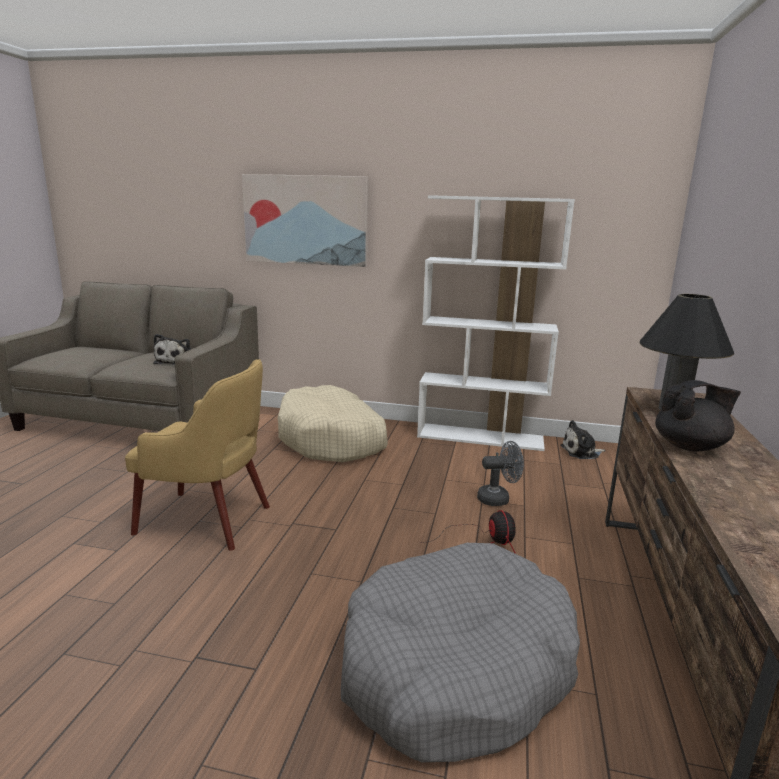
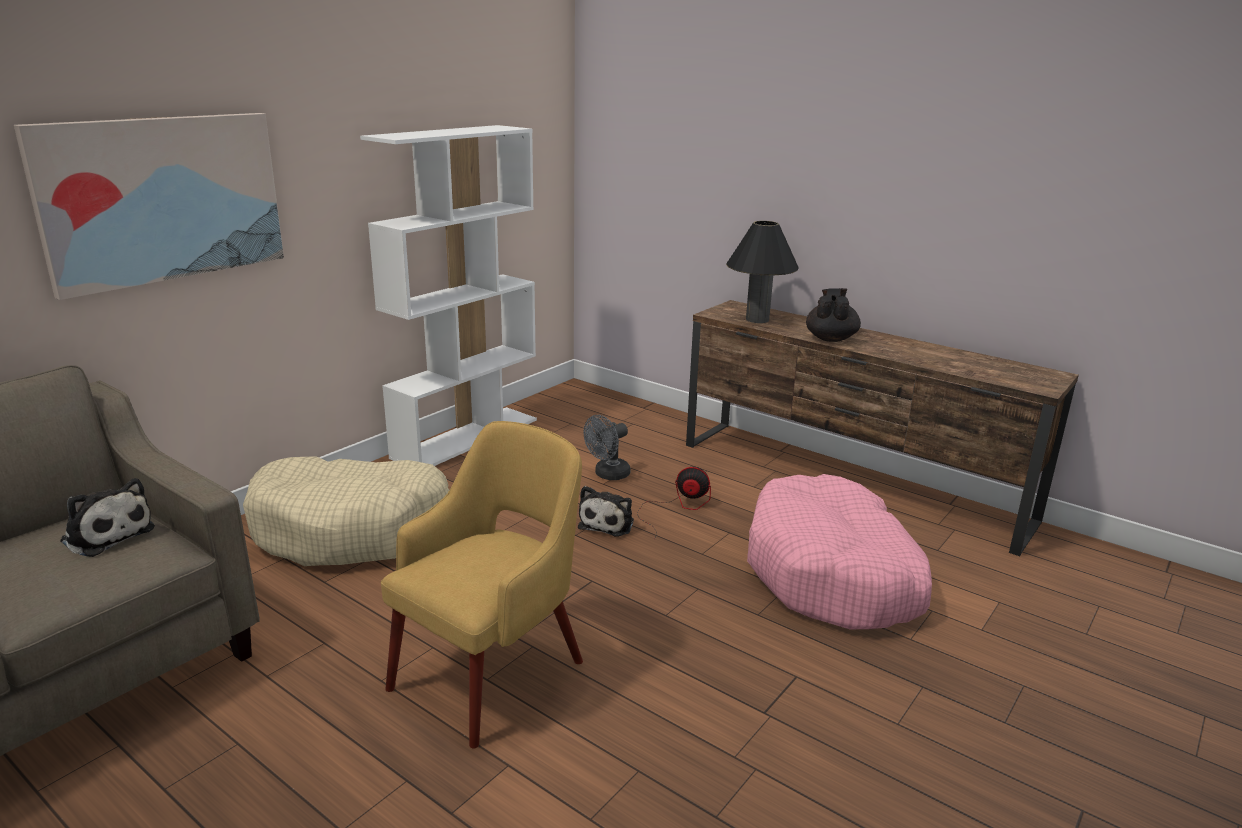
camera: 65 degrees left, 5 degrees up
(456, 667) = (833, 574): grey dog bed -> pink dog bed
(498, 498) = (608, 475): grey fan -> grey fan turned 150 degrees counterclockwise
(581, 452) = (558, 405): plush toy -> plush toy (608, 523)

